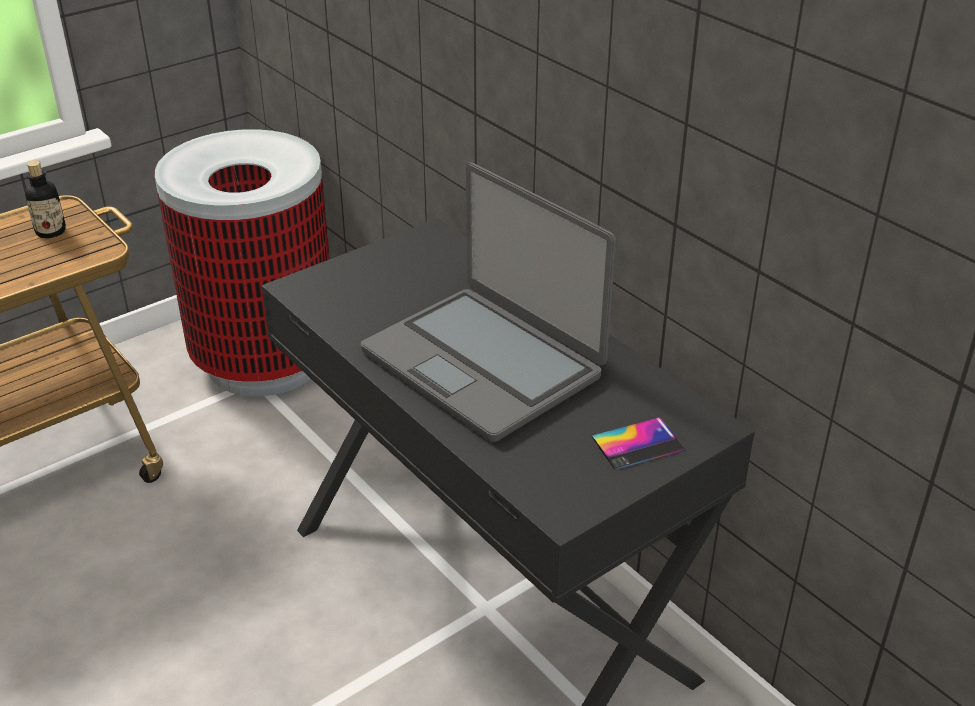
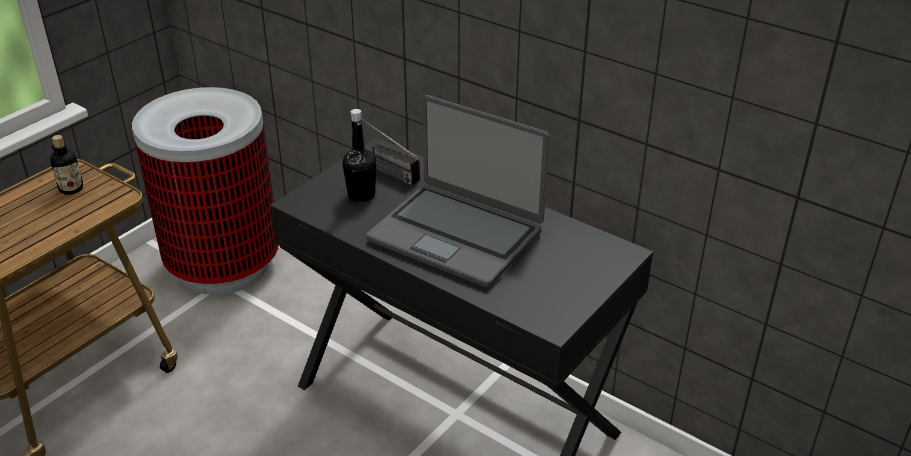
camera: 15 degrees left, 0 degrees up
(382, 290) = (361, 195): none -> black bottle
(428, 262) = (385, 170): none -> radio
(637, 444) = (582, 272): phone -> none

